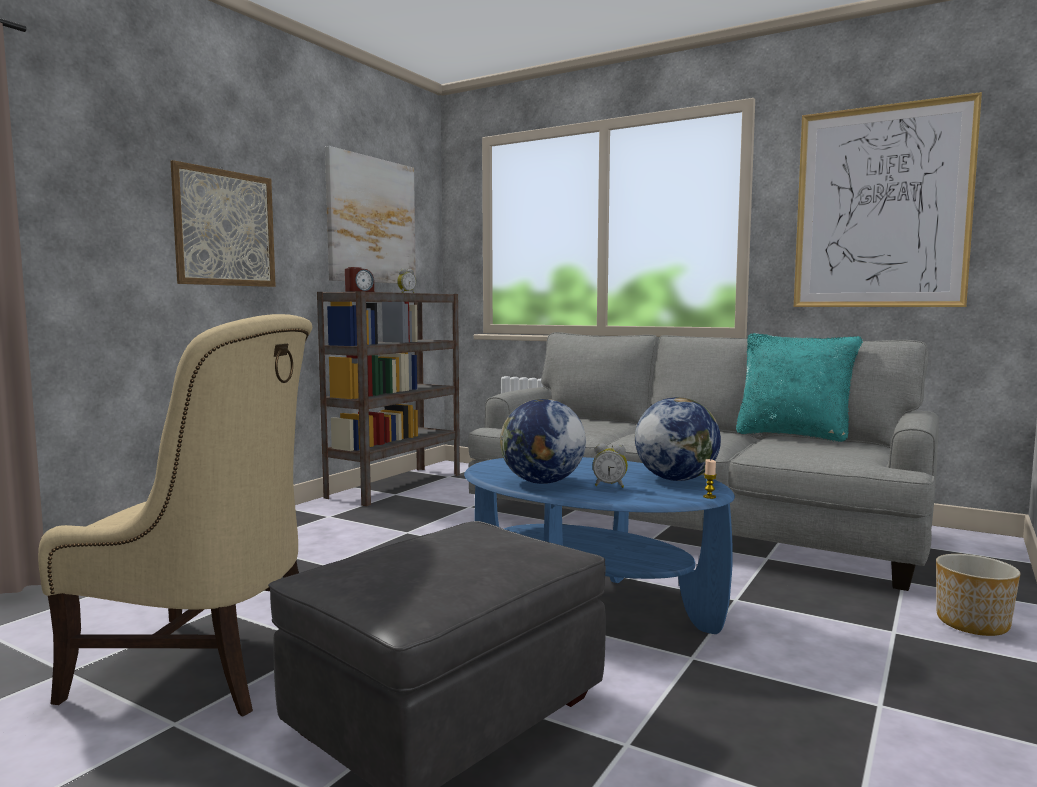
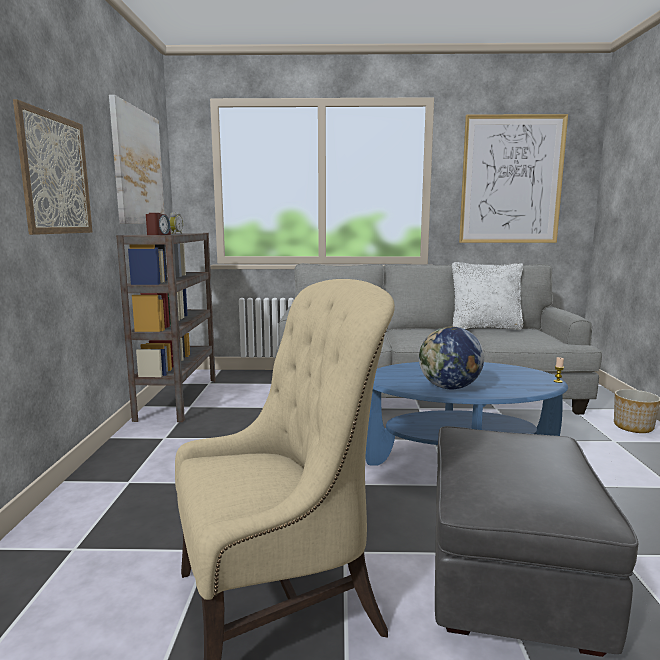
camera: 30 degrees left, 5 degrees up
(610, 485) = (491, 383): alarm clock -> none
(675, 479) = (511, 371): globe -> none
(793, 437) = (486, 329): turquoise pillow -> white pillow

